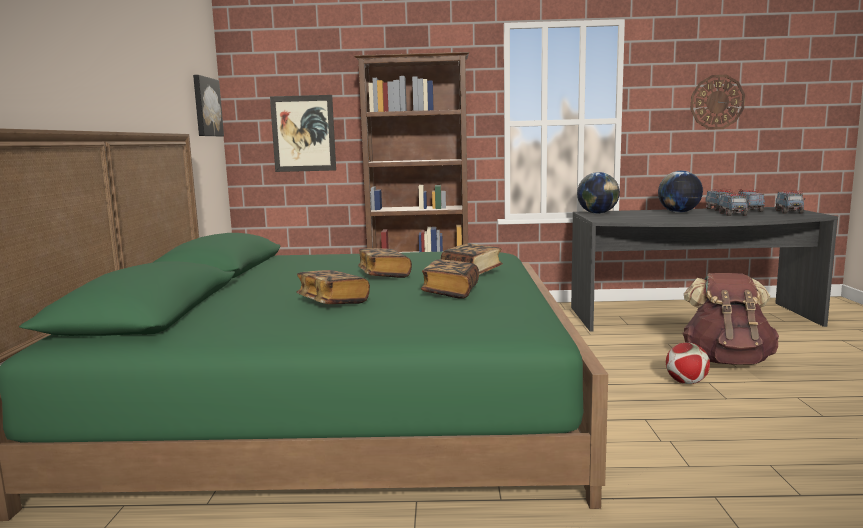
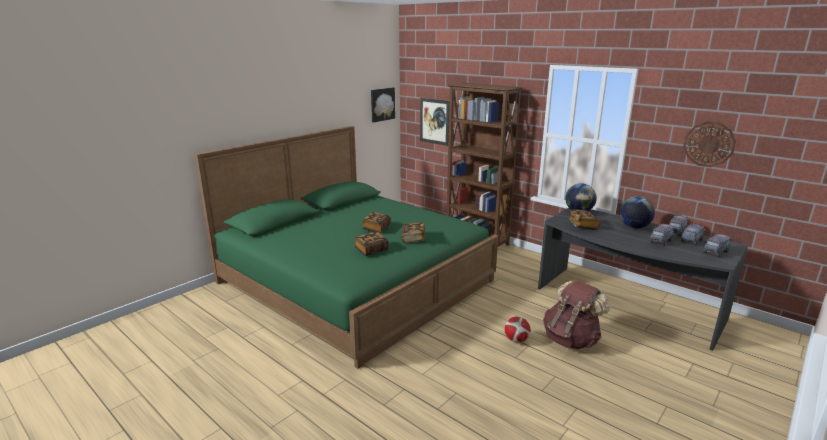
camera: 40 degrees right, 10 degrees up
(333, 302) = (323, 240): book -> book (583, 225)

